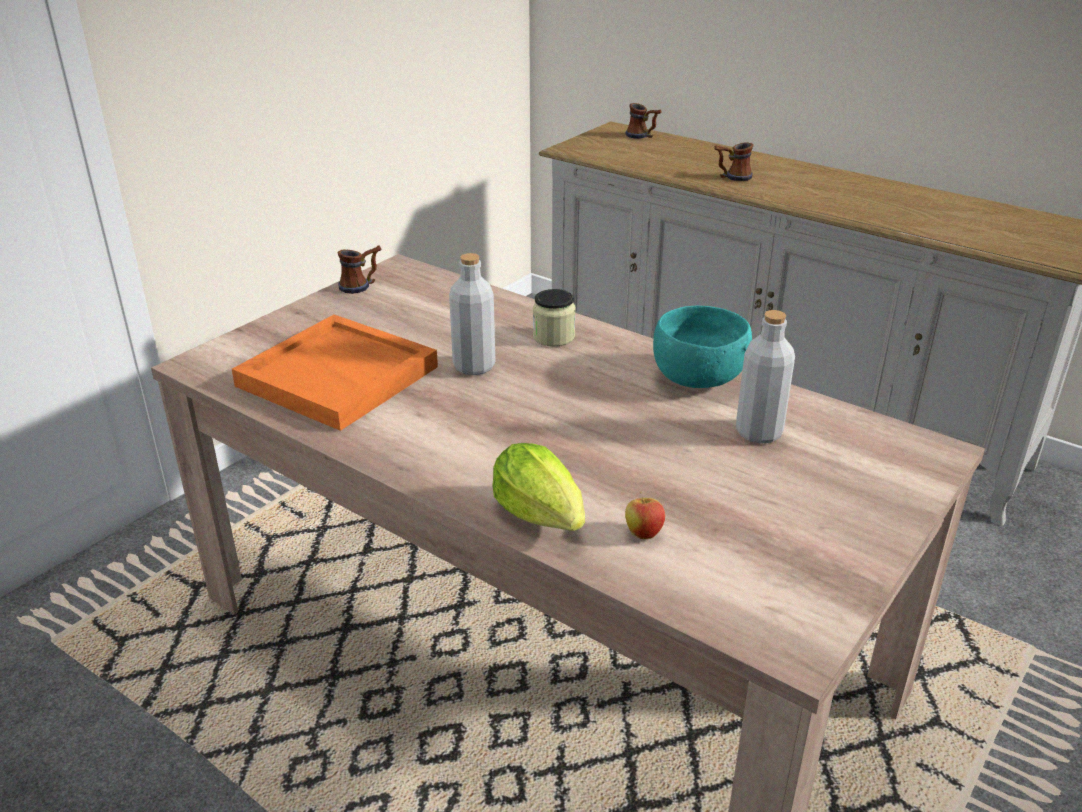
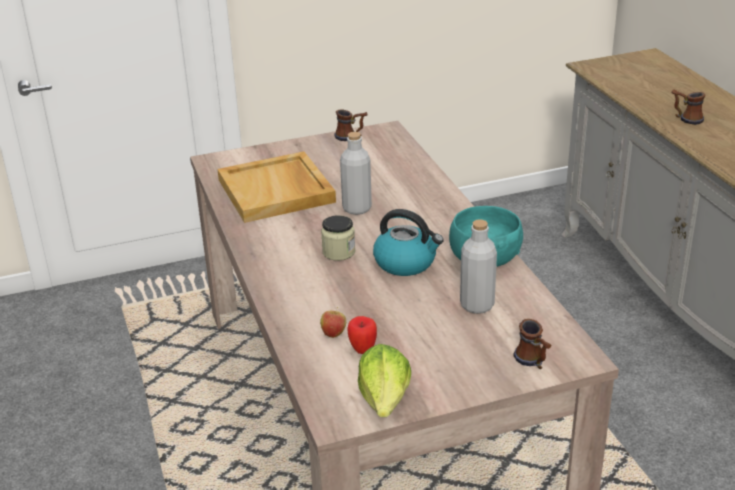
camera: 35 degrees right, 0 degrees up
(340, 376) = (277, 191): orange tray -> beige tray
(541, 514) = (293, 303): lettuce -> lettuce (385, 399)
(553, 337) = (427, 204): jar -> jar (338, 252)
(616, 411) = (406, 262): none -> kettle
(642, 136) = (663, 67): mug -> mug (533, 362)
(705, 539) = (362, 350): none -> apple

